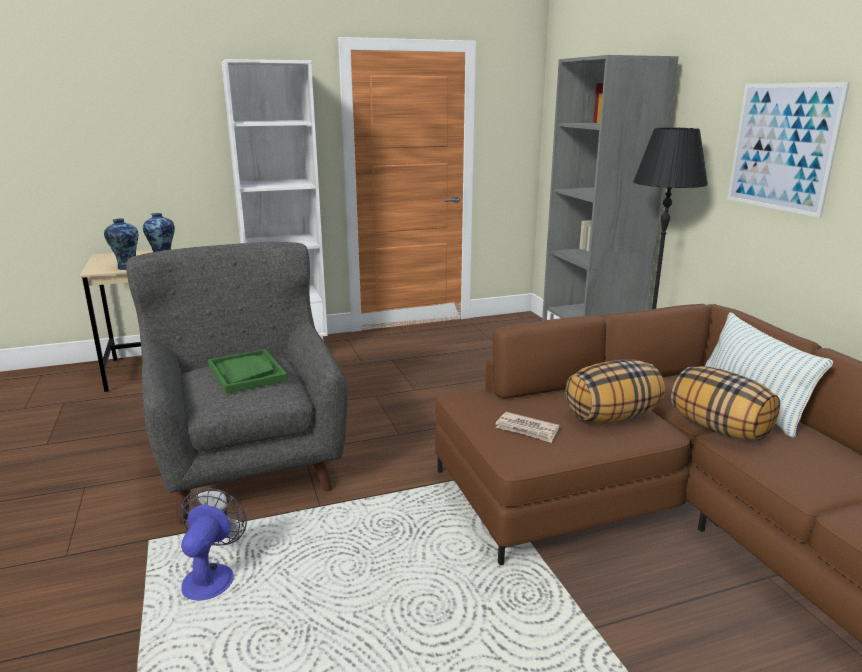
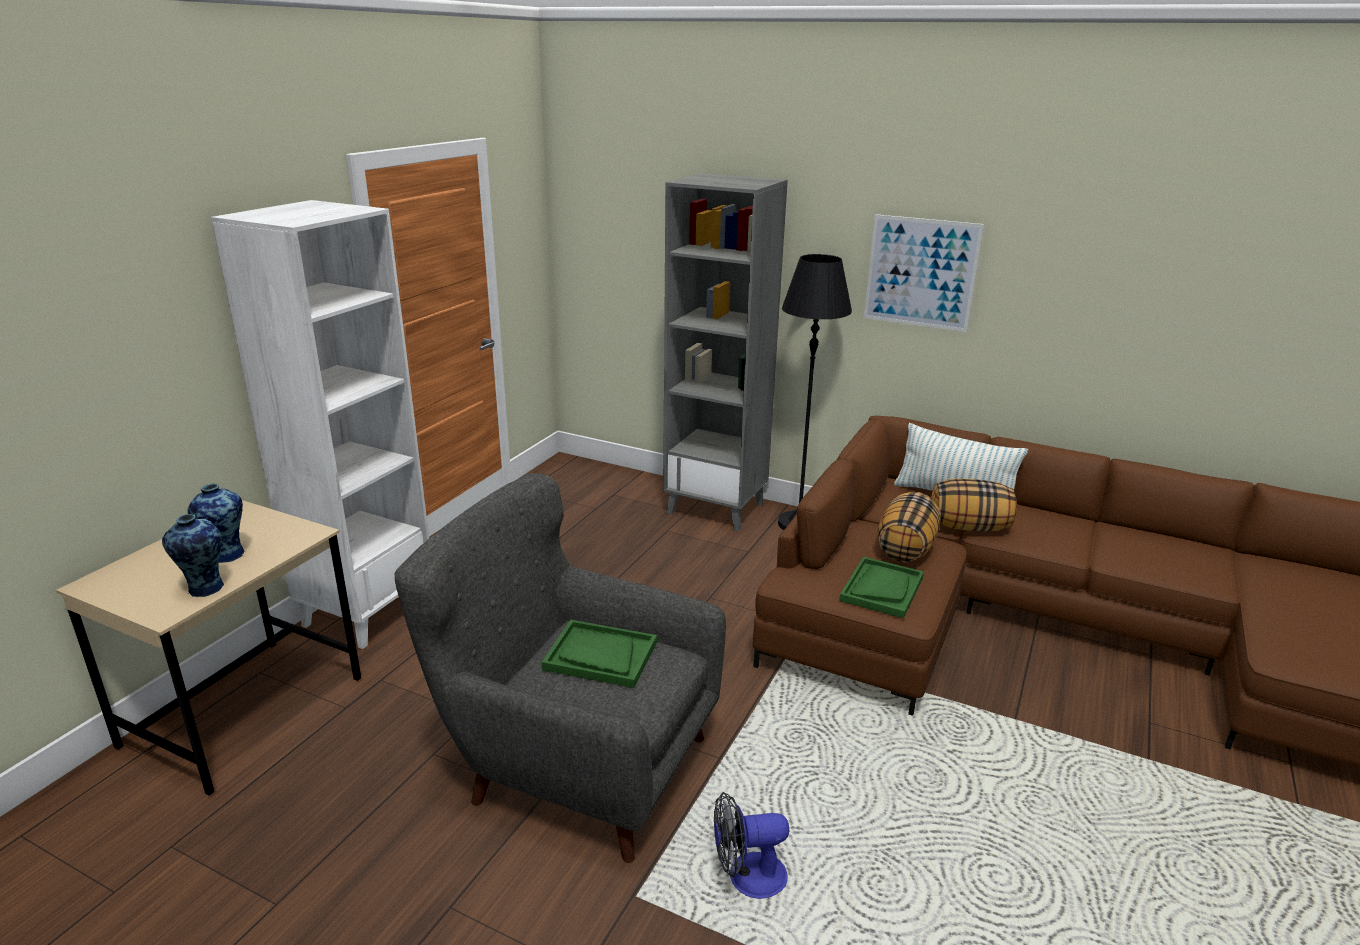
camera: 45 degrees left, 5 degrees up
(211, 575) = (747, 877): fan -> fan turned 60 degrees counterclockwise
(527, 429) = (881, 589): newspaper -> green tray

